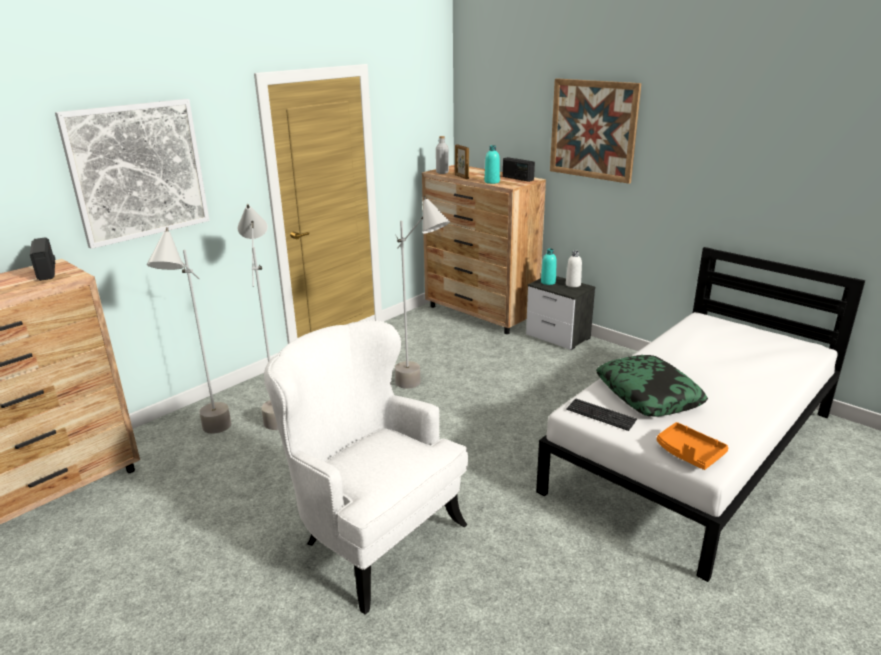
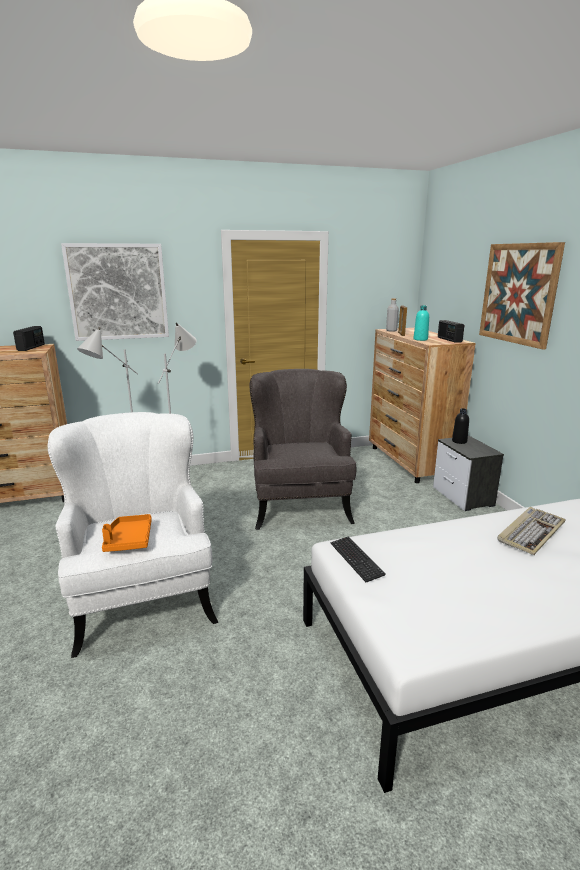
camera: 30 degrees right, 5 degrees down
(422, 389) = (299, 506): grey floor lamp -> grey armchair
(548, 282) = (459, 441): turquoise bottle -> black bottle
(573, 284) = (482, 448): white bottle -> none
(648, 394) = (431, 557): pillow -> none
(688, 453) = (402, 628): orange tray -> orange tray (129, 540)
(690, 352) = (531, 532): none -> keyboard

